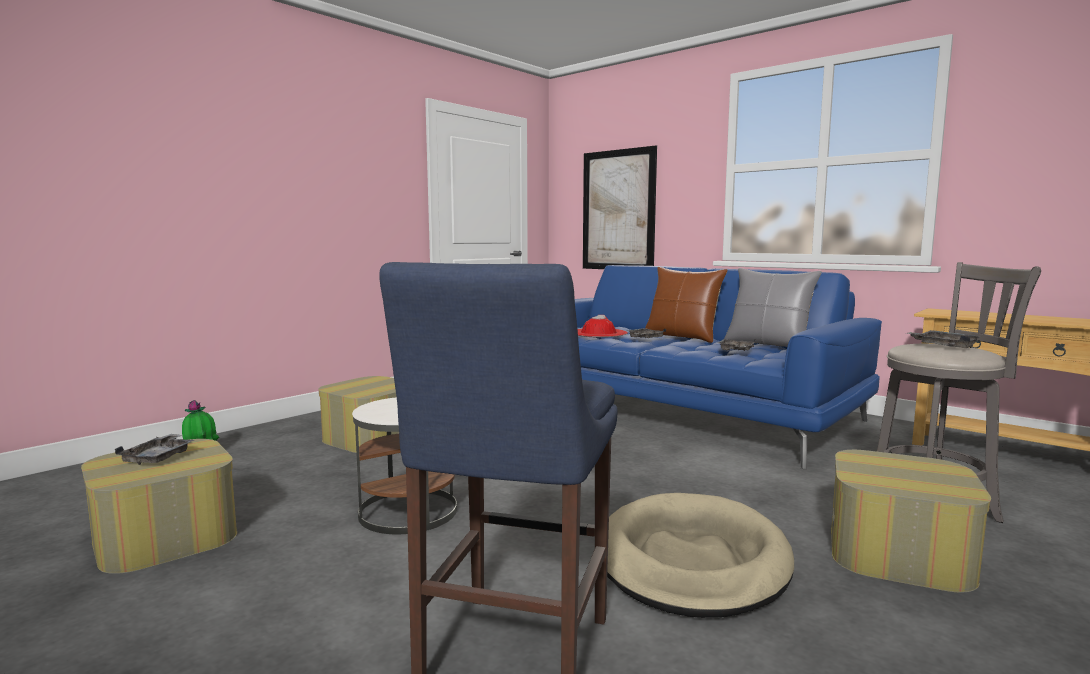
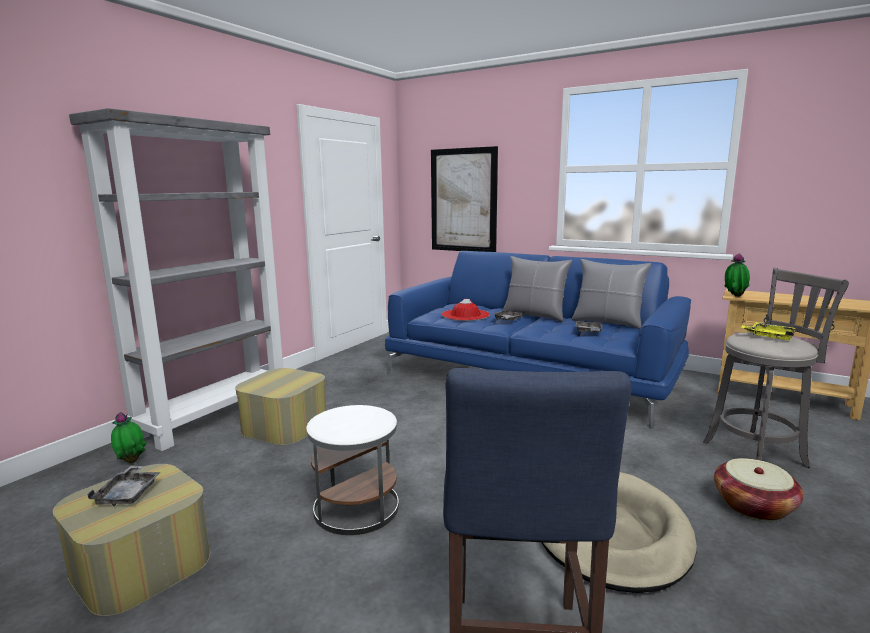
camera: 10 degrees left, 5 degrees up
(305, 423) = (215, 414): none -> grey bookcase
(682, 337) = (534, 315): brown pillow -> grey pillow
(899, 553) = (753, 506): ottoman -> basket
(930, 313) = (734, 296): none -> potted plant
(944, 346) = (769, 336): grey tray -> yellow tray

